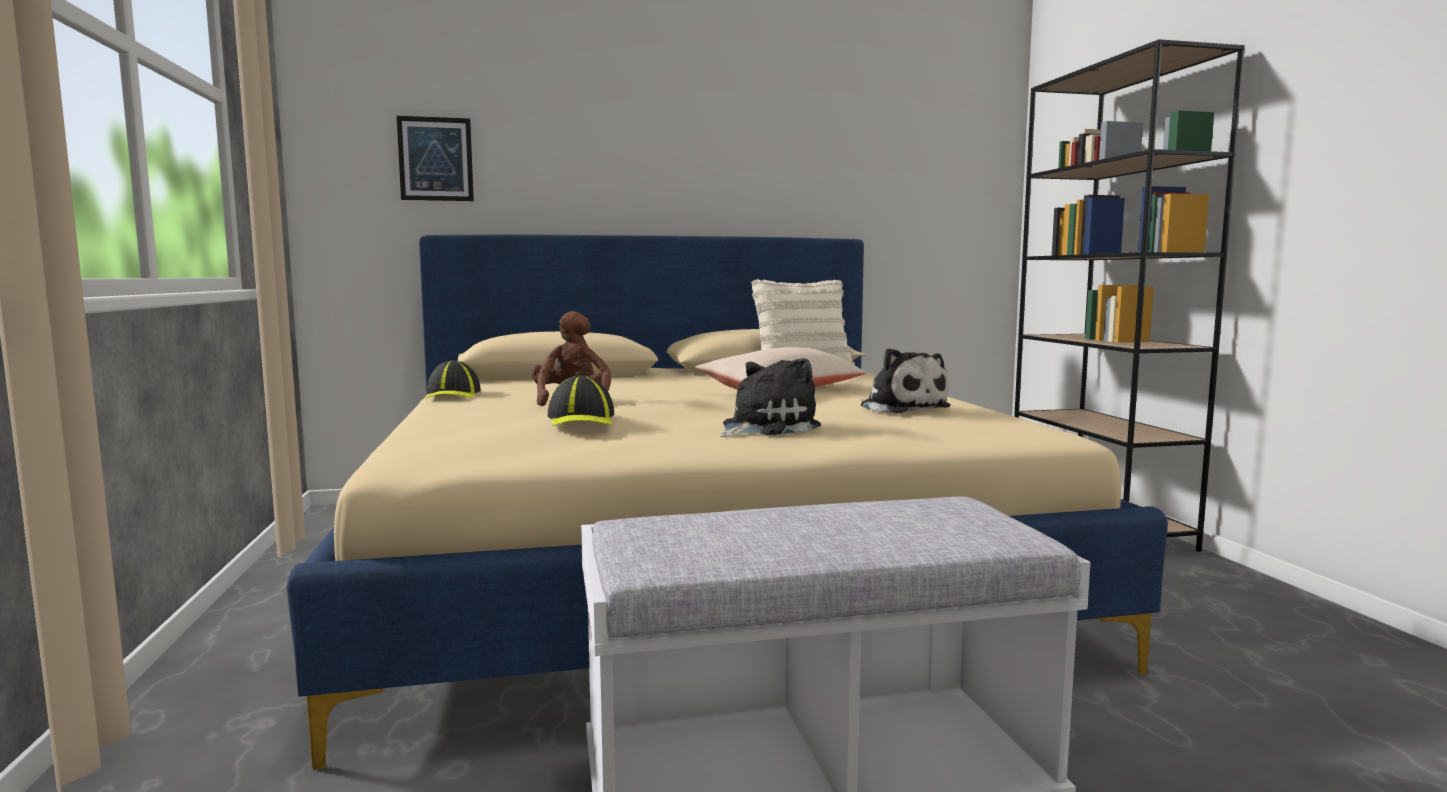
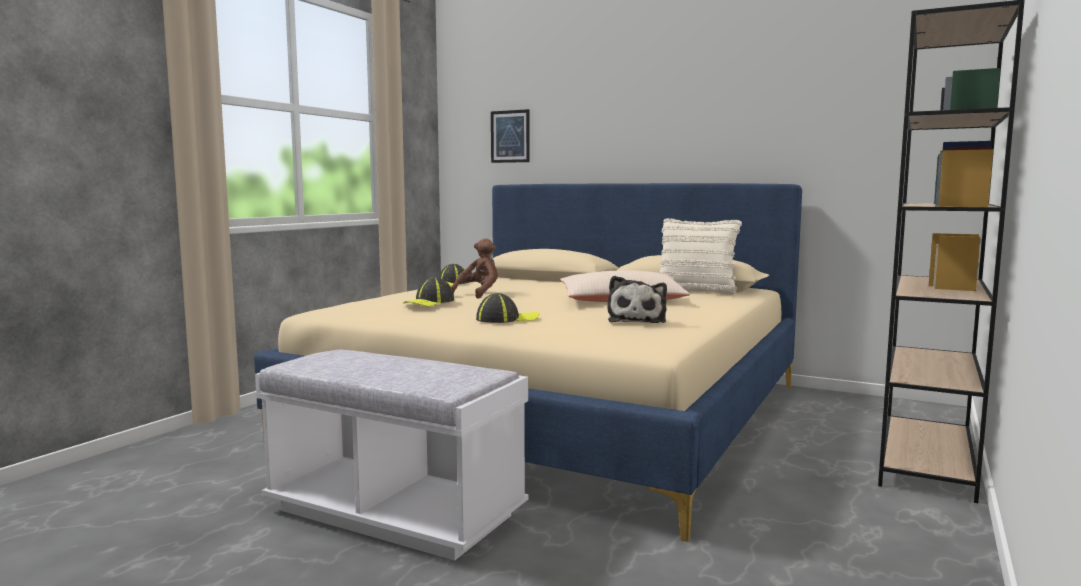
camera: 40 degrees right, 0 degrees up
(765, 427) = (507, 319): plush toy -> cap

